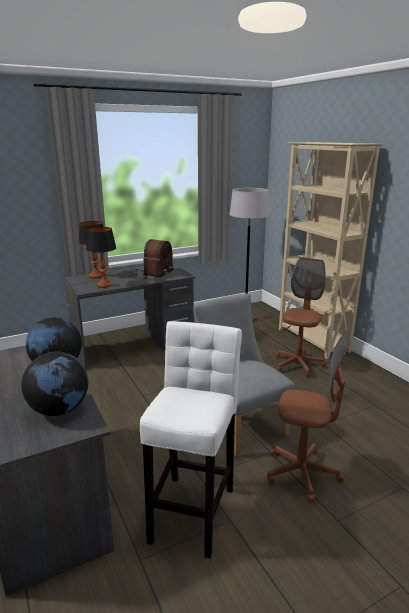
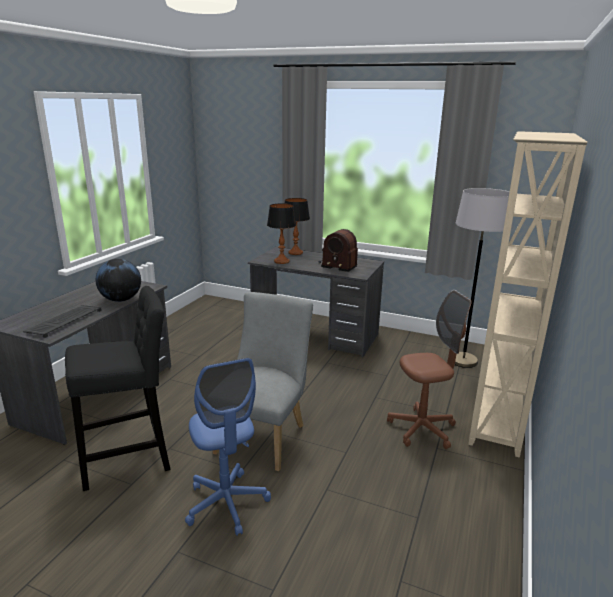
camera: 50 degrees right, 0 degrees up
(59, 410) = (64, 321): globe -> keyboard
(150, 273) = (337, 264): radio -> radio turned 45 degrees clockwise
(193, 509) = (131, 460): white stool -> black stool
(302, 474) = (226, 503): brown office chair -> blue office chair

